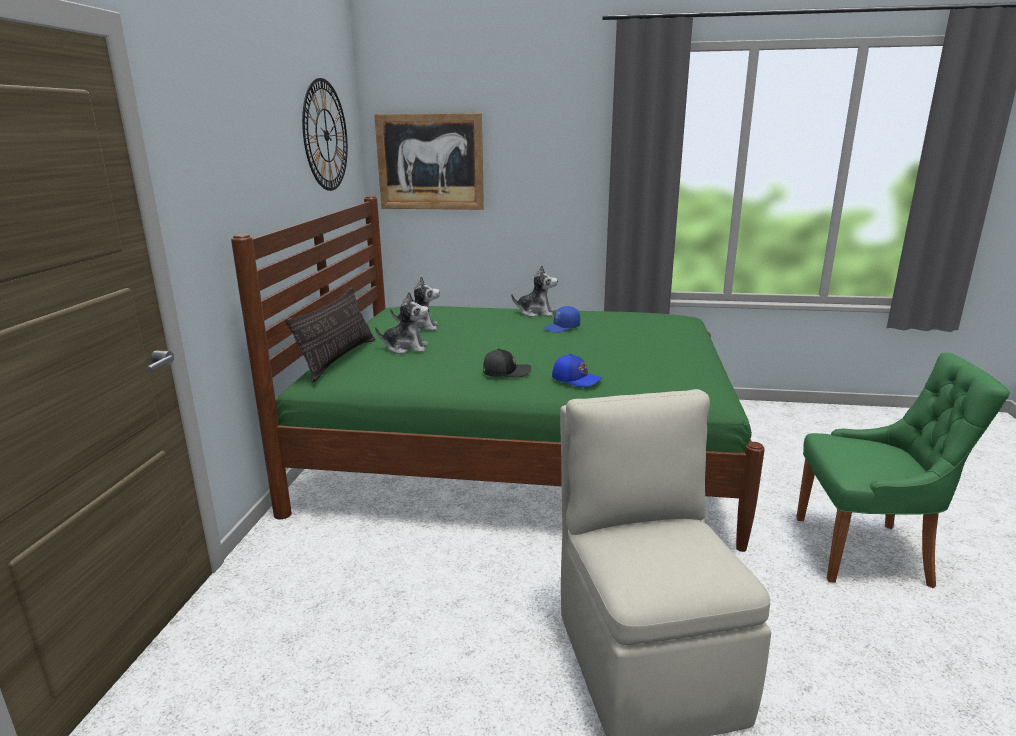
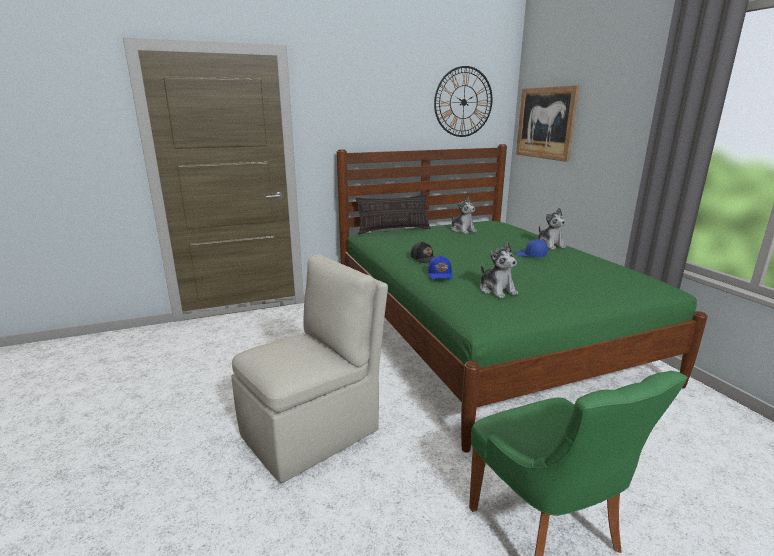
camera: 60 degrees right, 0 degrees up
(406, 348) = (426, 235): plush toy -> plush toy (497, 290)

